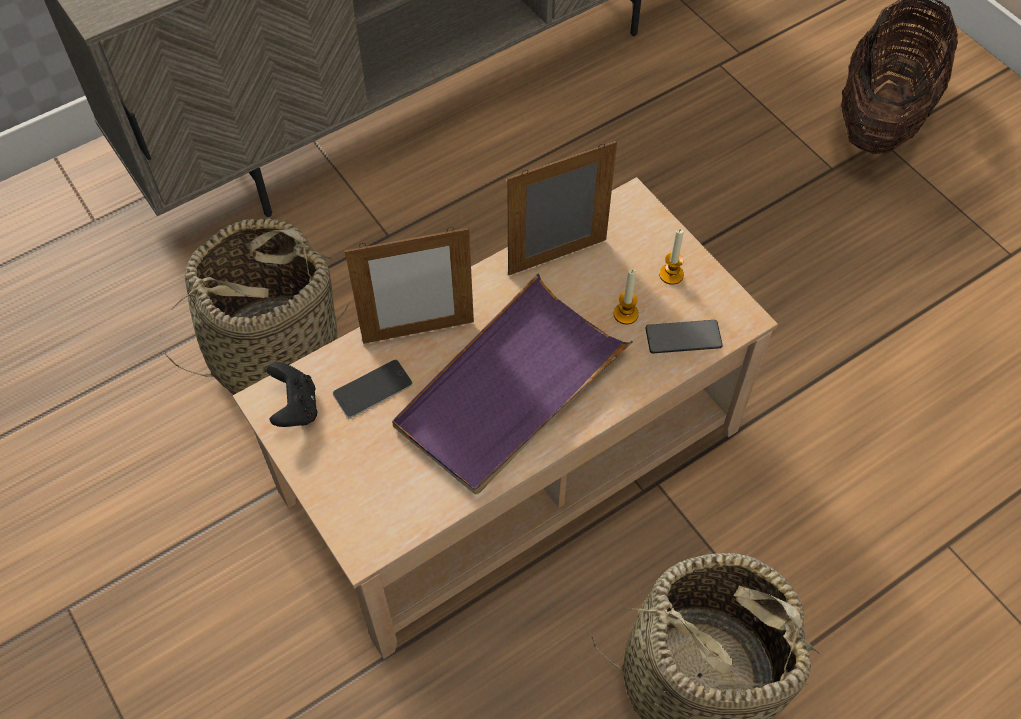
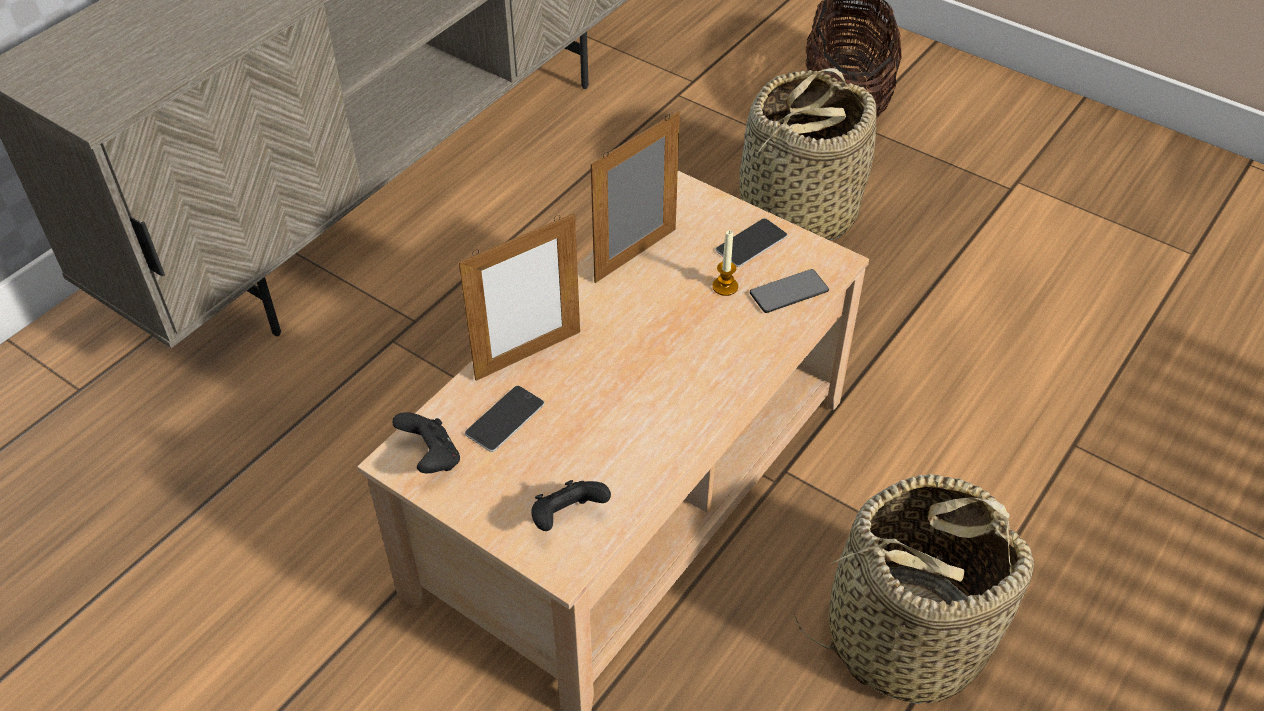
camera: 20 degrees left, 10 degrees down
(274, 352) = (337, 462): basket -> basket (797, 211)
(386, 503) = (567, 518): none -> black game controller
(510, 388) = (645, 380): purple tray -> none
(671, 274) = (751, 243): candle -> phone

